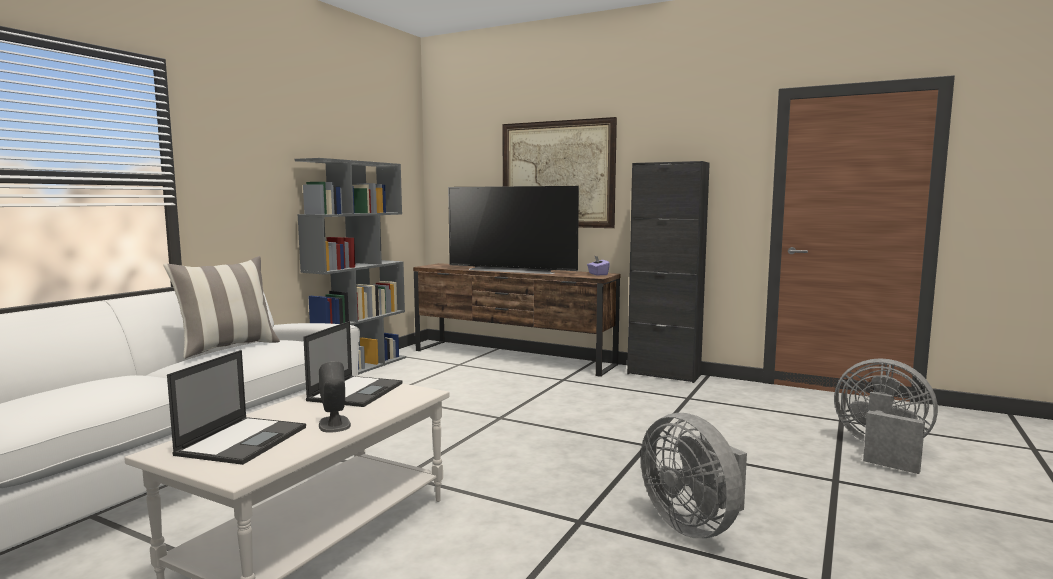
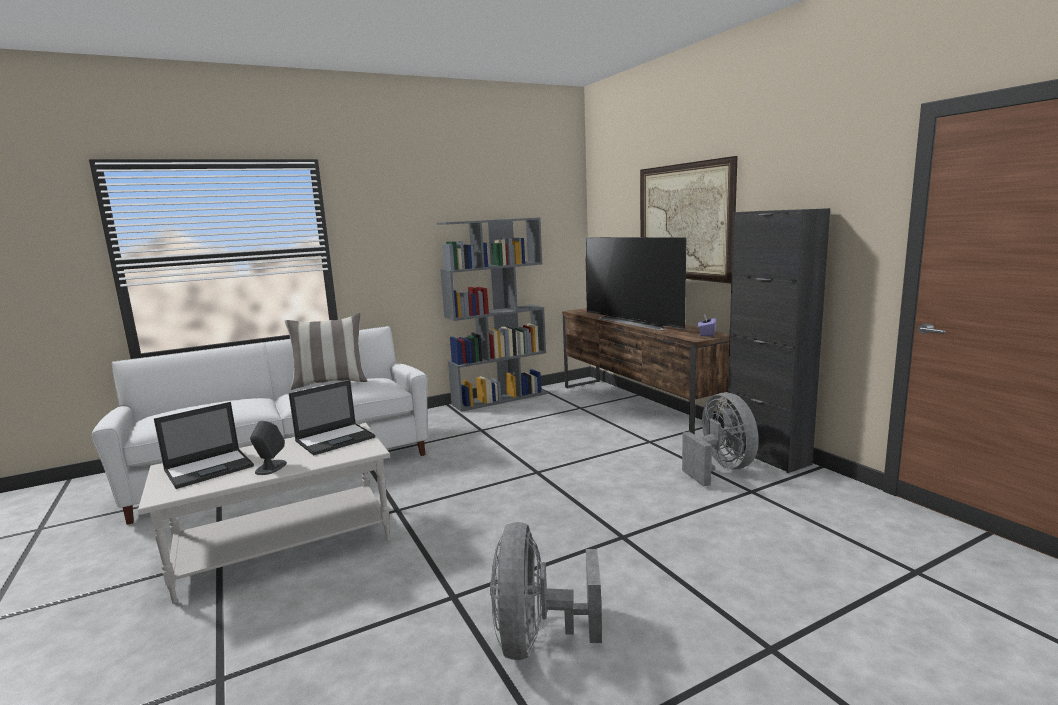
camera: 35 degrees right, 5 degrees up
(881, 451) = (907, 633): grey fan -> grey fan (720, 469)

